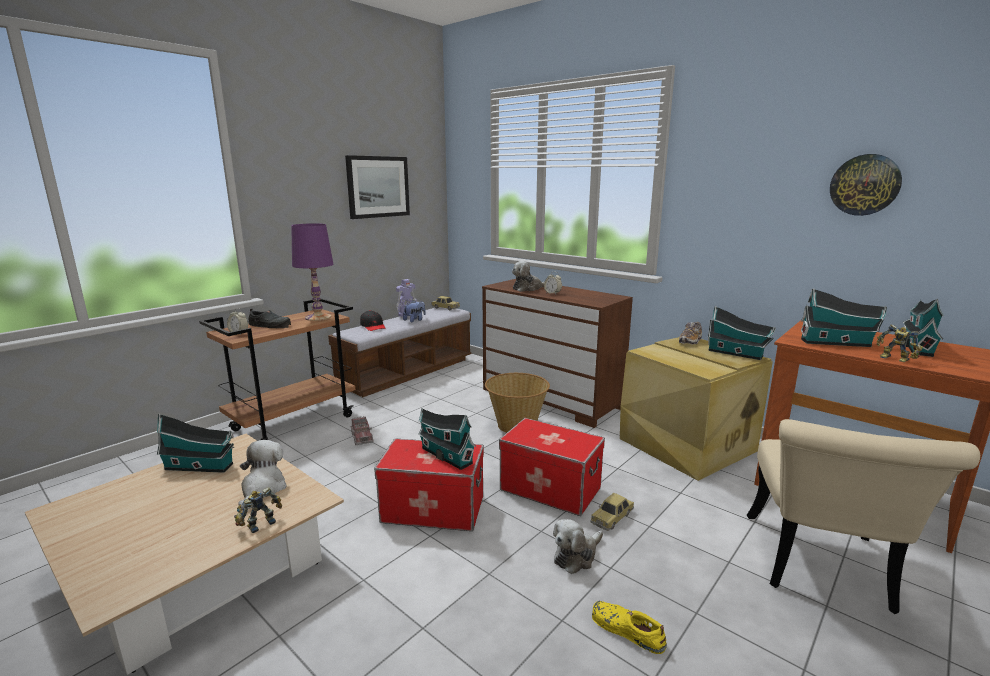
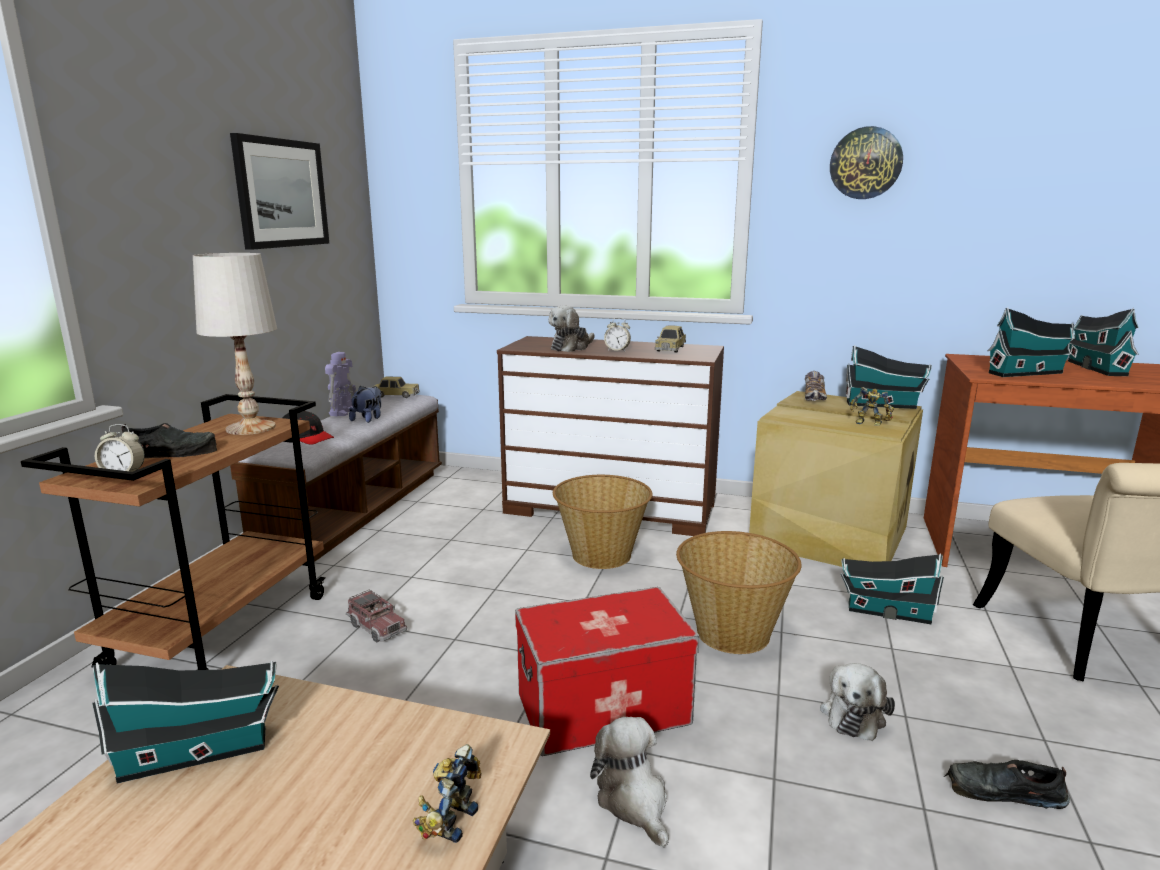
camera: 25 degrees left, 0 degrees up
(262, 489) = (382, 756): plush toy -> plush toy (634, 801)
(318, 317) = (250, 427): purple table lamp -> white table lamp
(445, 455) = (624, 615): toy house -> toy house (885, 612)
(550, 488) = (732, 632): storage box -> basket
(612, 517) = (842, 649): toy car -> toy car (670, 348)
(626, 630) = (1002, 792): yellow shoe -> black shoe
(864, 185) = (1012, 182): wall clock -> wall clock (865, 163)
(894, 359) = (1106, 383): toy robot -> toy robot (869, 424)

